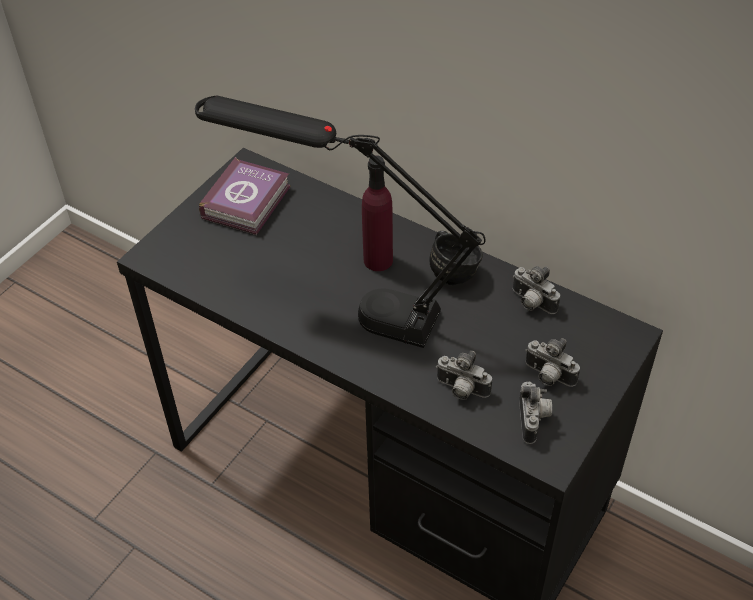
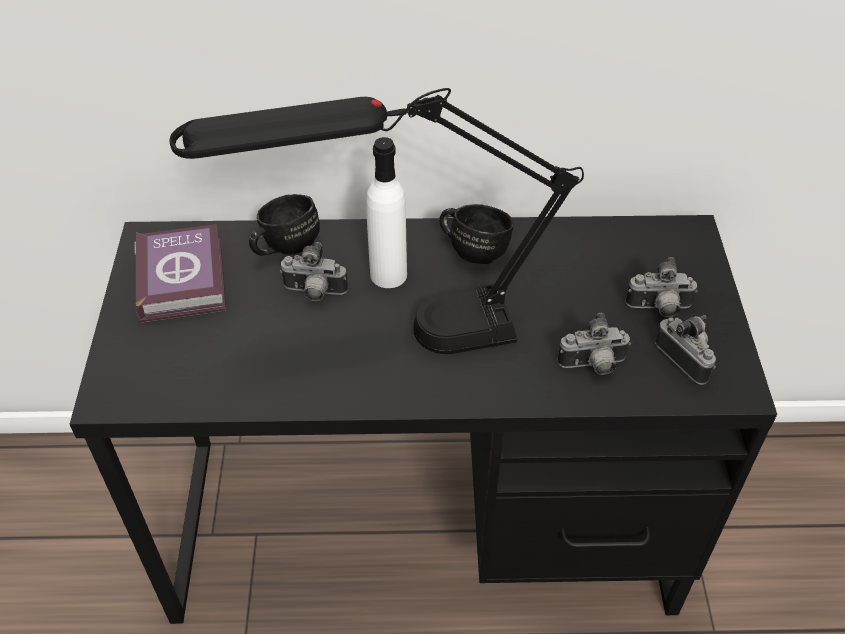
camera: 35 degrees left, 0 degrees up
(326, 209) = (283, 246): none -> black mug
(378, 260) = (388, 274): purple bottle -> white bottle
(531, 303) = (578, 246): camera -> camera (314, 293)

